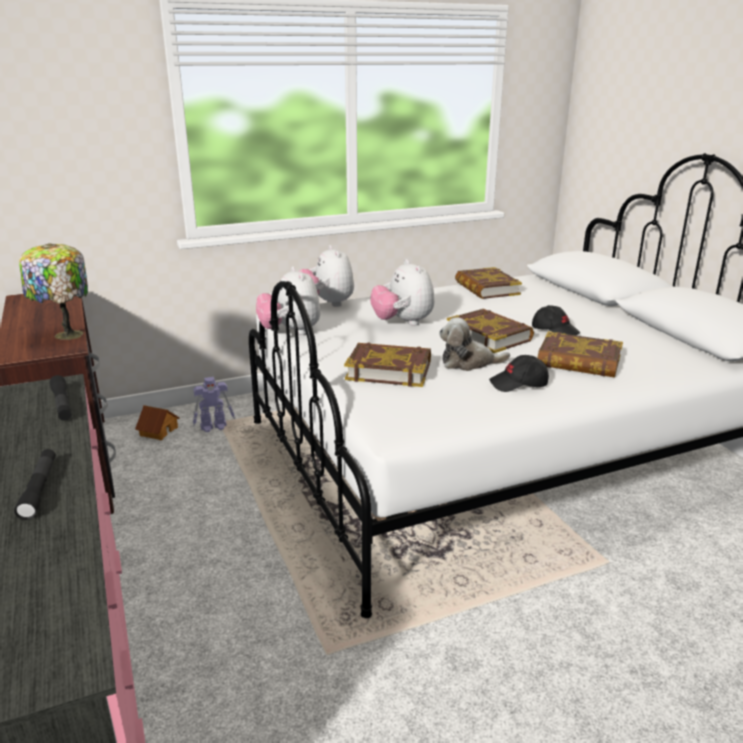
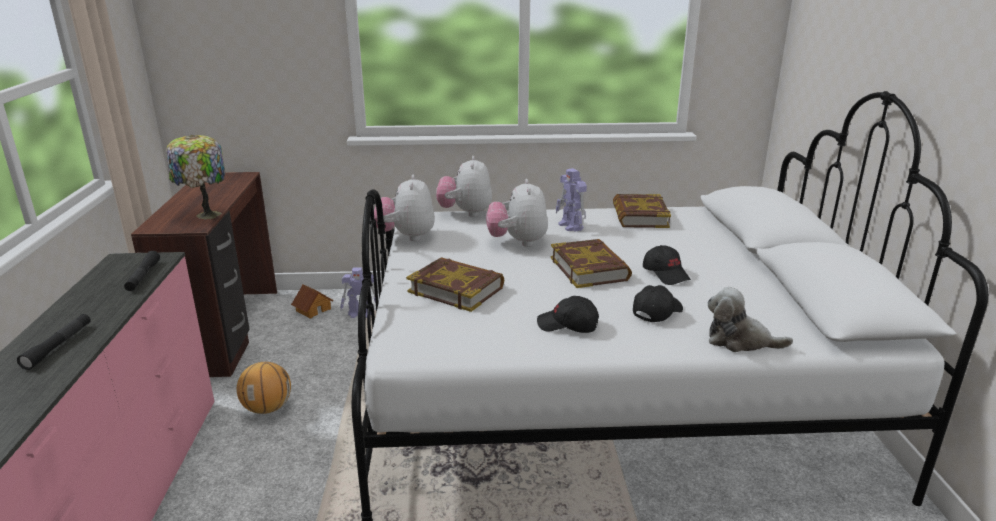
camera: 20 degrees right, 0 degrees up
(180, 535) = (267, 408): none -> basketball
(436, 303) = (571, 226): none -> toy robot
(468, 362) = (540, 294): plush toy -> plush toy (740, 341)
(578, 361) = (656, 312): book -> black cap

